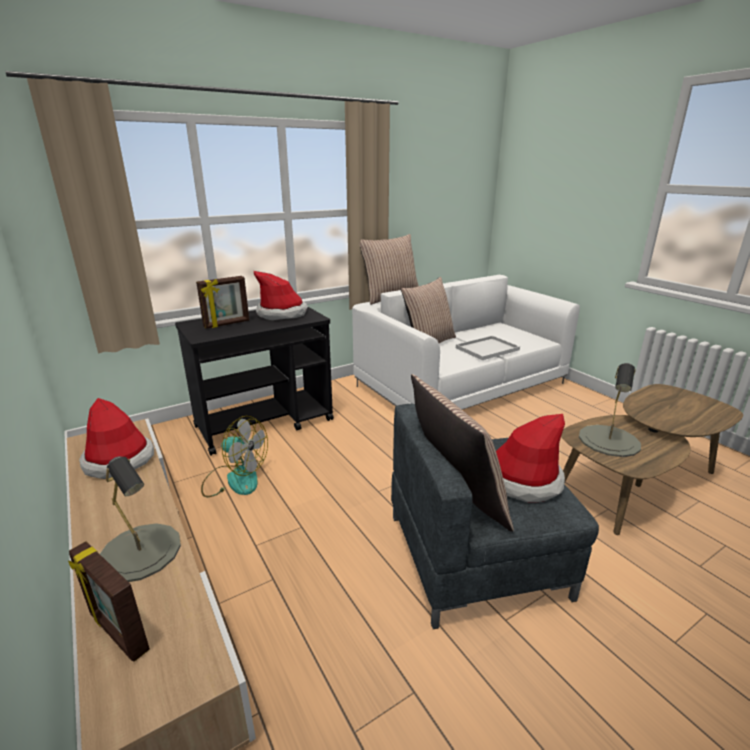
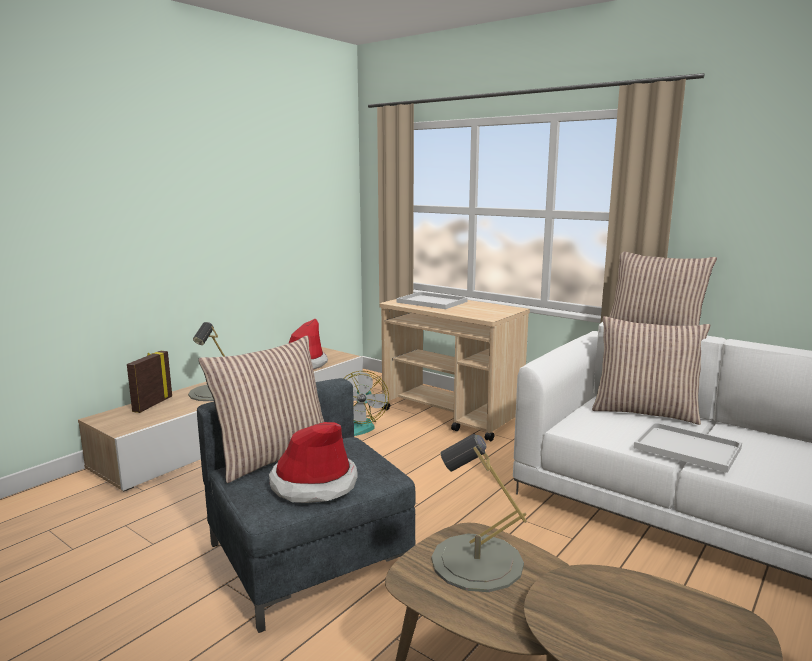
camera: 70 degrees right, 10 degrees down
(227, 324) = (433, 302): picture frame -> white tray
(265, 423) = (452, 415): black cart -> beige cart
(282, 313) = (485, 308): hat -> none

